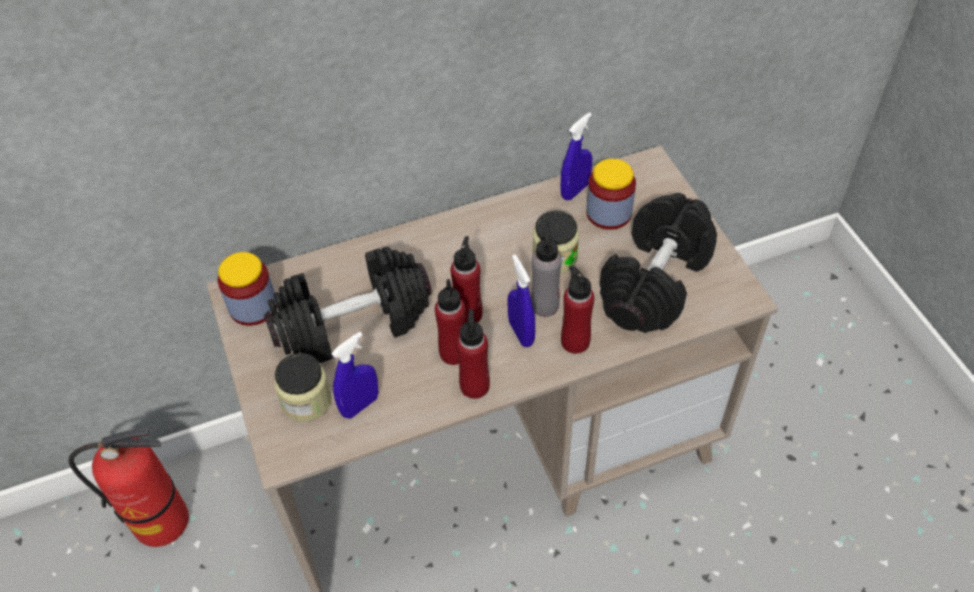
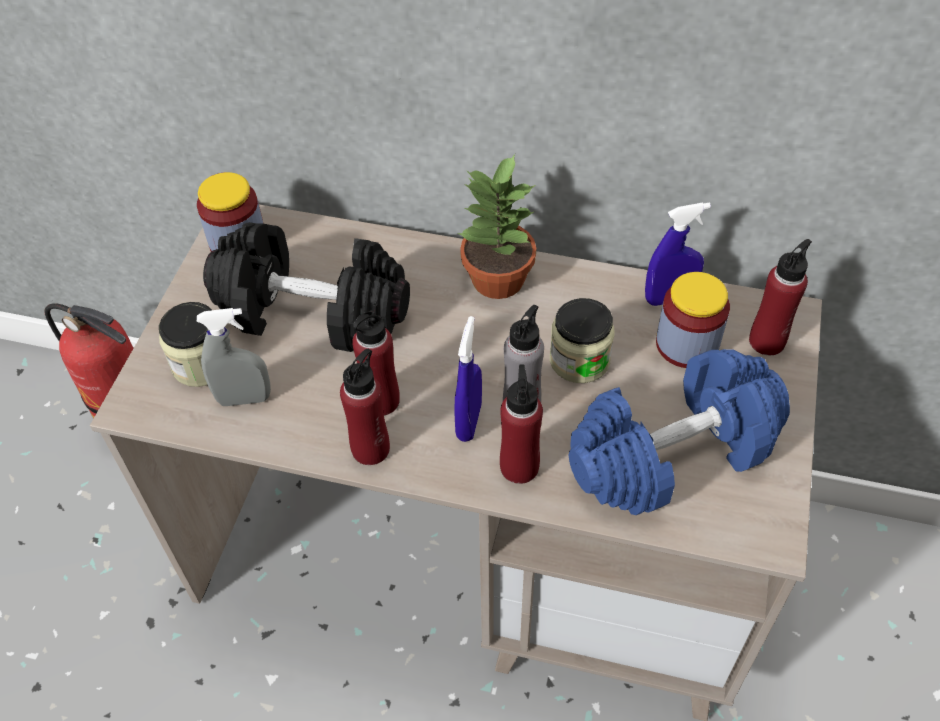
camera: 35 degrees right, 0 degrees up
(360, 405) = (244, 399): blue spray bottle -> grey spray bottle
(459, 236) = (496, 280): none -> potted plant
(468, 314) = (432, 368): red bottle -> red bottle (767, 341)
(654, 281) = (673, 452): black dumbbell -> blue dumbbell

